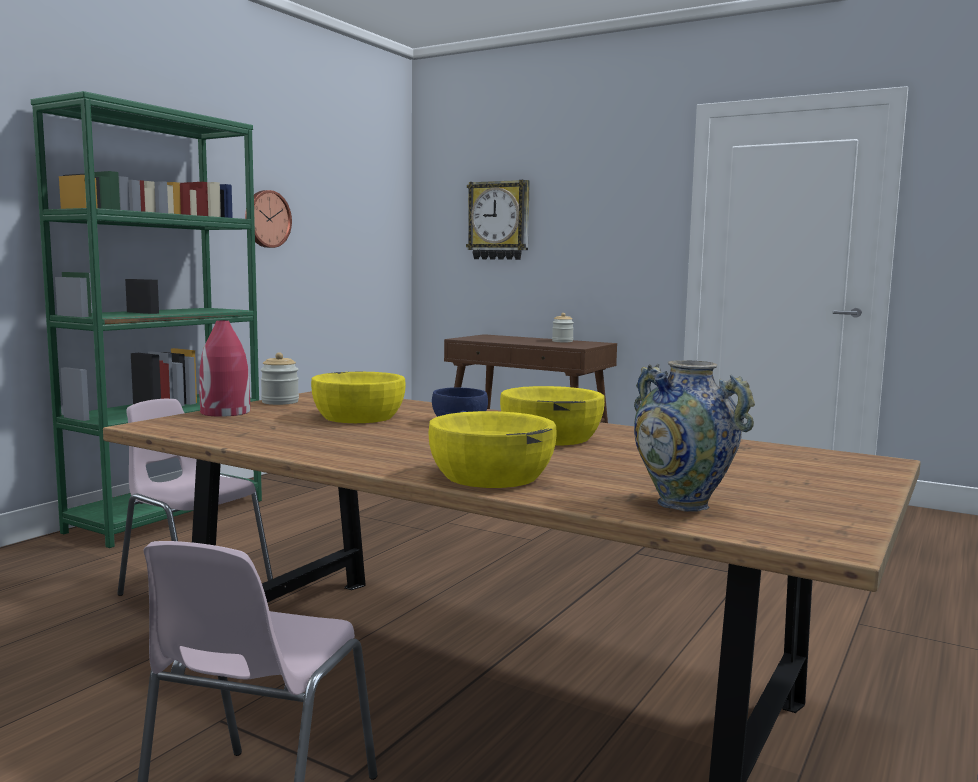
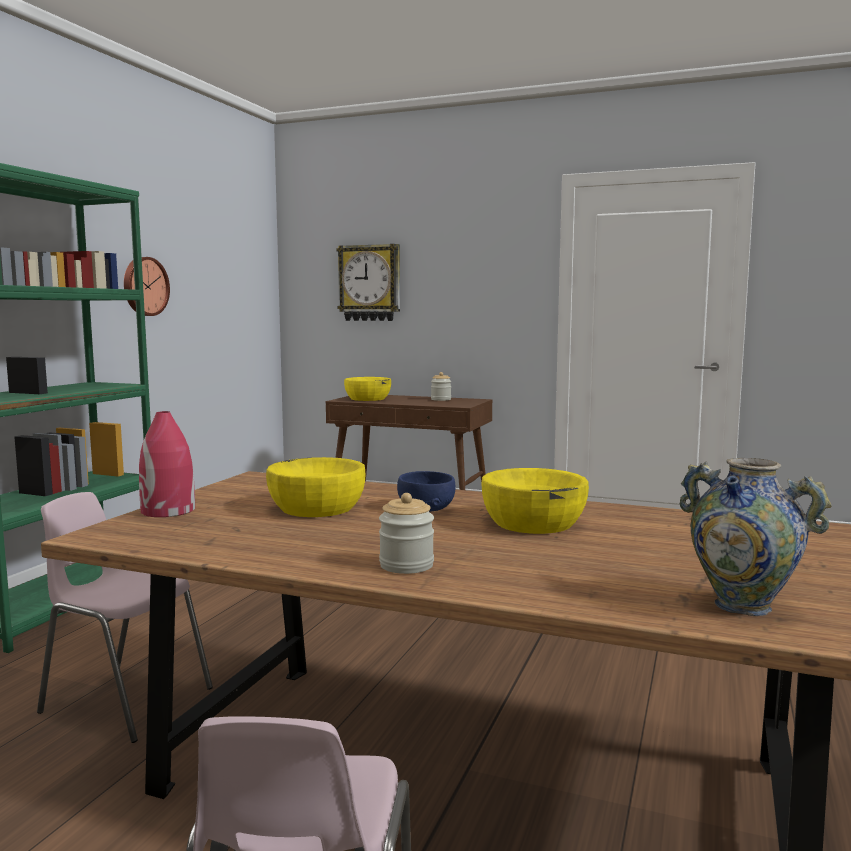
camera: 10 degrees left, 0 degrees up
(280, 402) = (217, 492): jar -> jar (406, 565)
(491, 476) = (522, 582): yellow bowl -> yellow bowl (368, 398)

